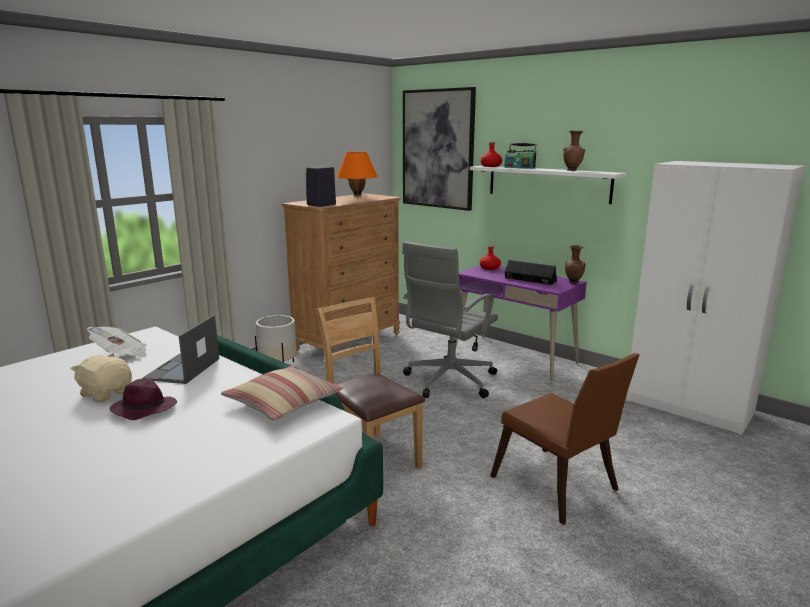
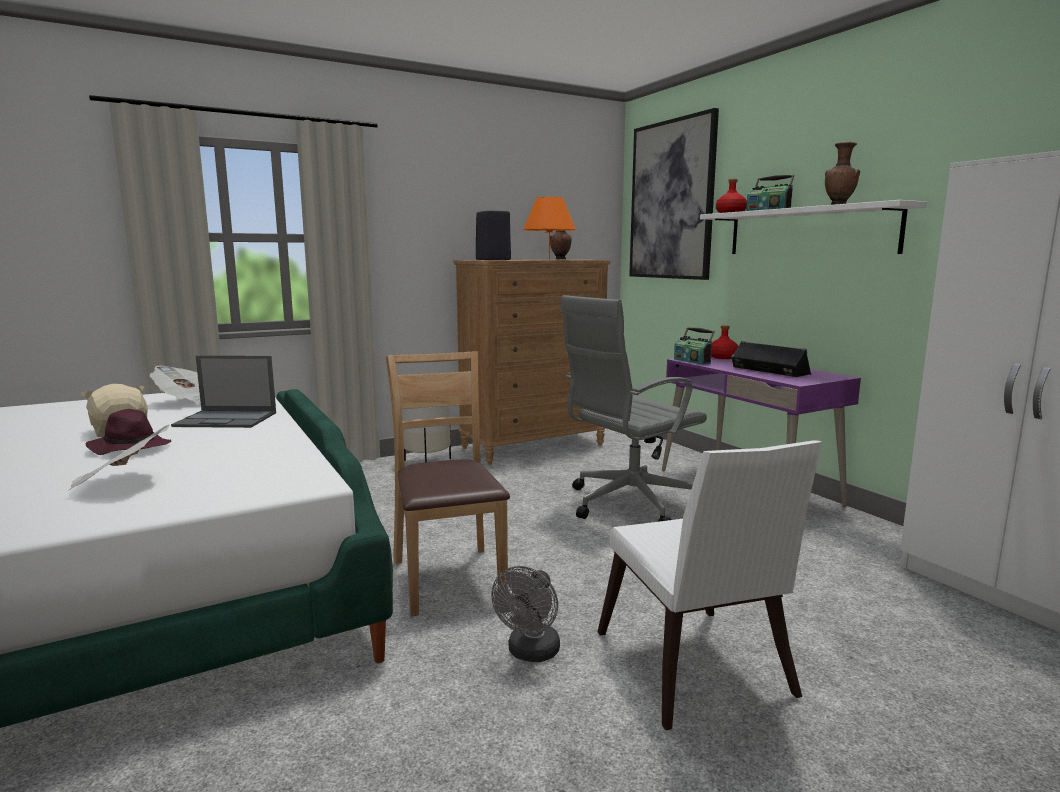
camera: 20 degrees right, 5 degrees down
(182, 369) = (227, 419): laptop -> laptop turned 120 degrees counterclockwise
(189, 442) = (120, 483): none -> newspaper
(283, 403) = (282, 461): pillow -> none
(461, 498) = (530, 653): none -> grey fan
(474, 274) = (693, 361): none -> radio
(558, 488) = (695, 672): brown chair -> white chair
(573, 282) = (835, 377): brown vase -> none

